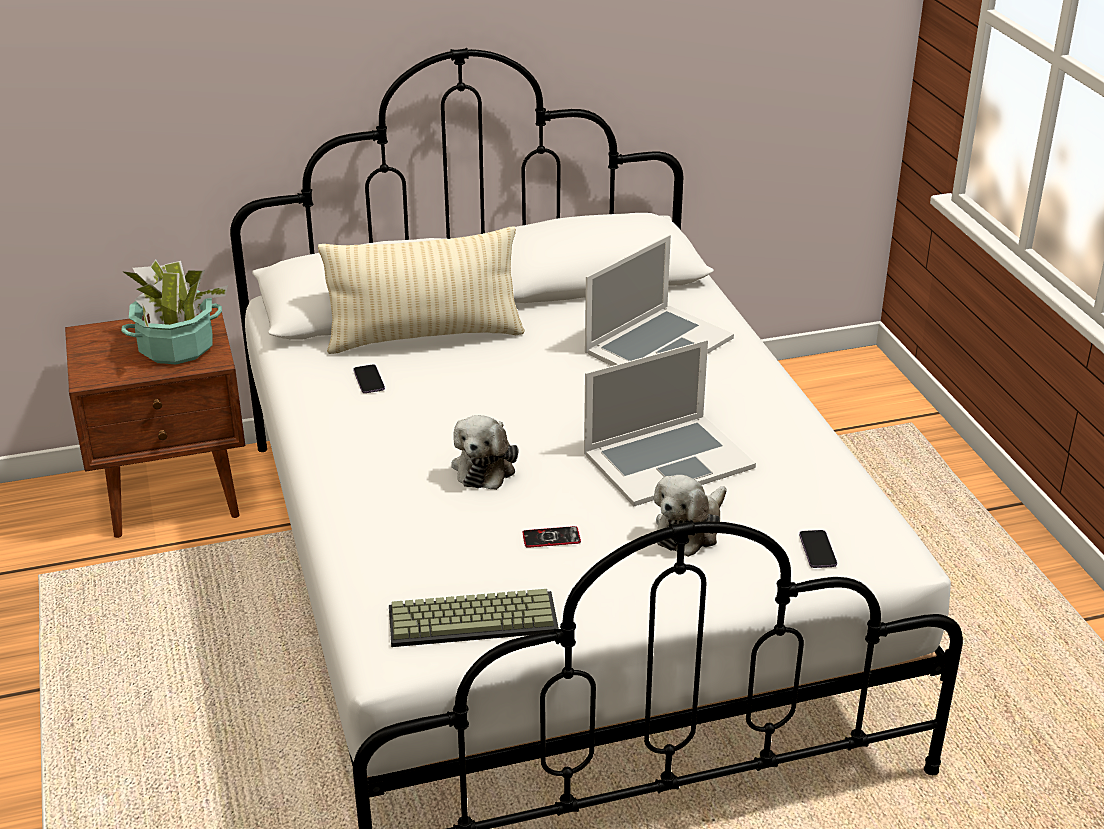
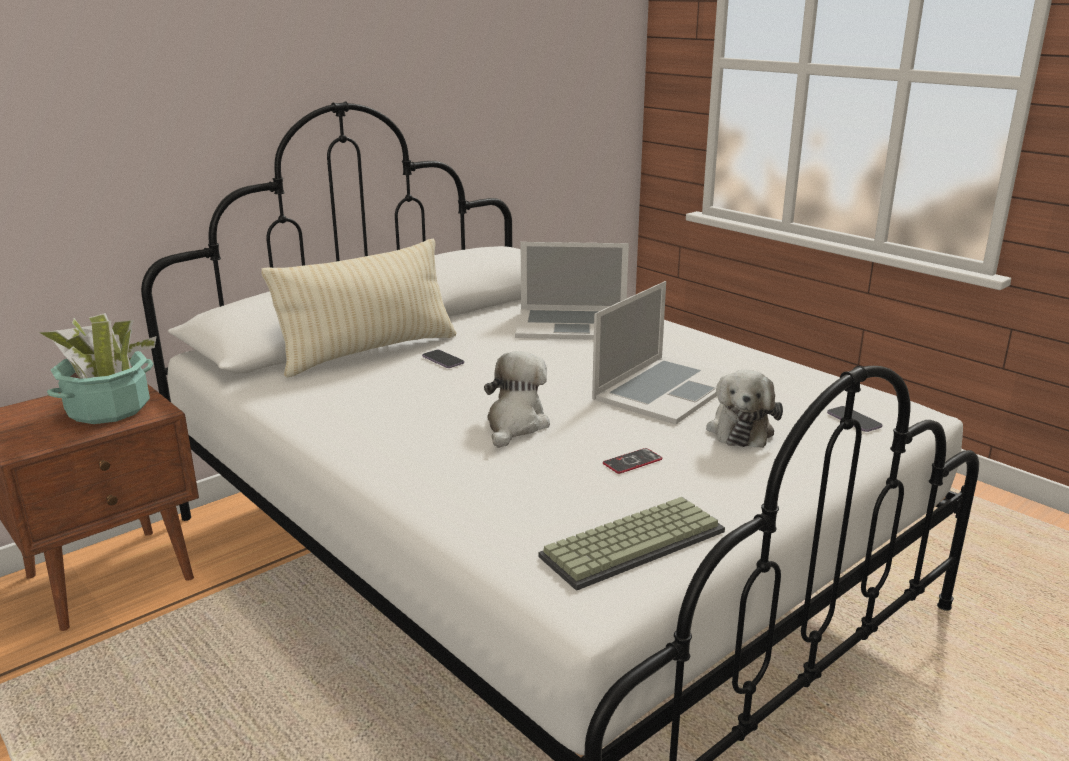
camera: 25 degrees left, 10 degrees down
(369, 380) = (343, 388): phone -> phone (443, 360)
(485, 466) = (515, 425): plush toy -> plush toy turned 150 degrees counterclockwise
(658, 345) = (572, 325): laptop -> laptop turned 75 degrees clockwise

